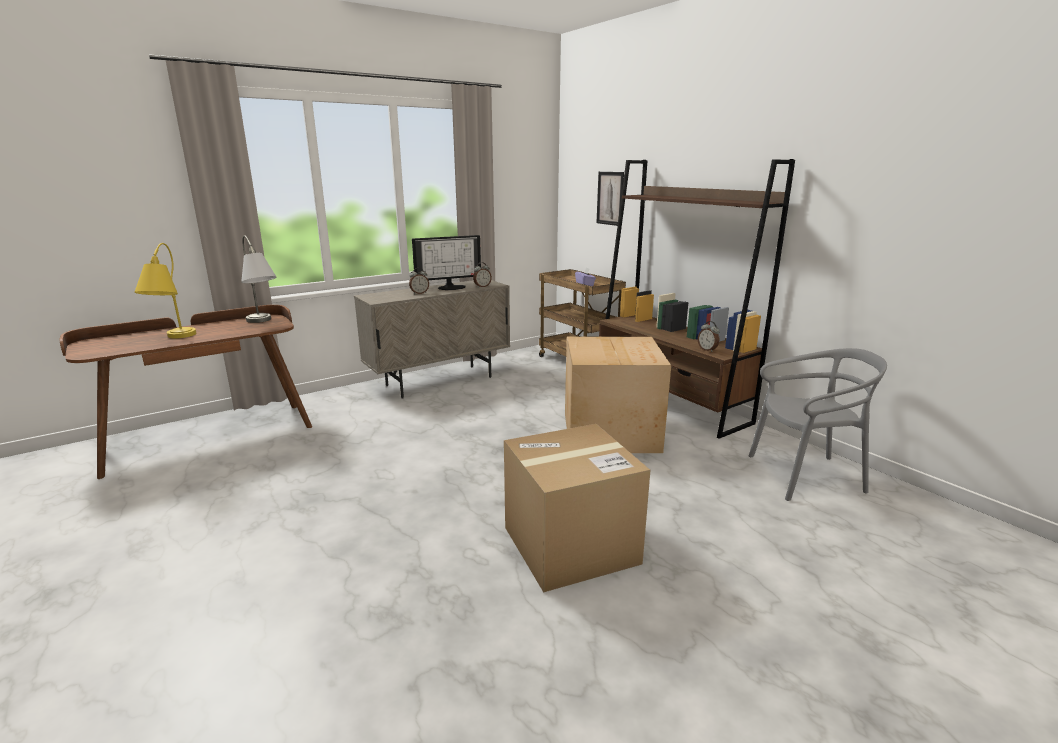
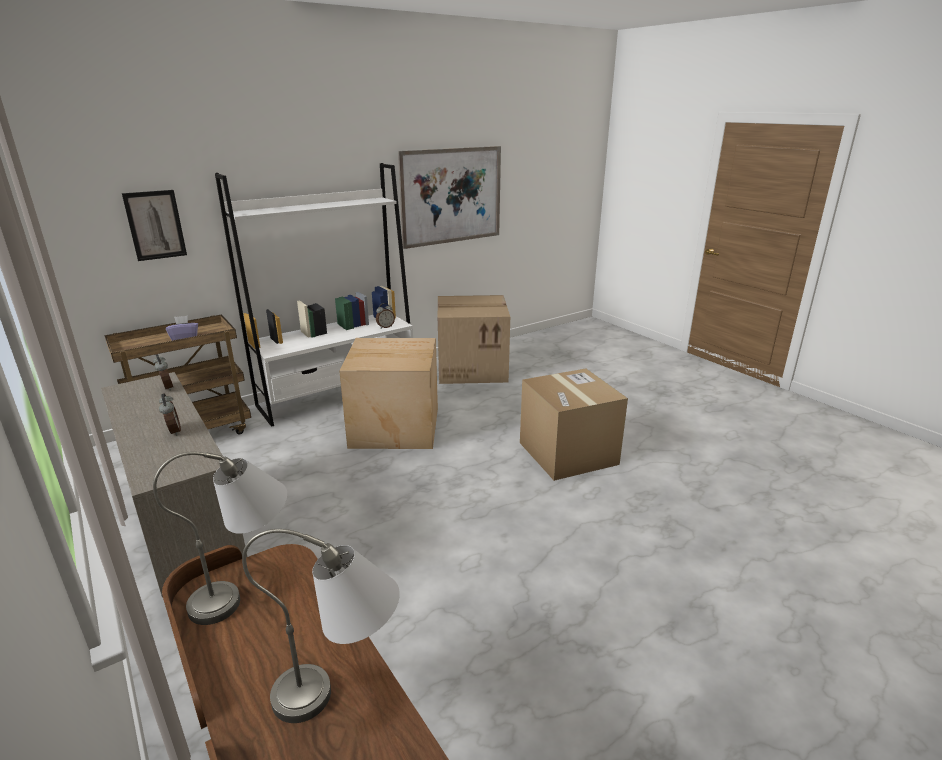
camera: 90 degrees left, 5 degrees up
(173, 339) = (342, 693): yellow table lamp -> grey table lamp
(451, 287) = (147, 410): monitor -> none
(669, 402) = (339, 395): brown bookcase -> white bookcase
(805, 476) = (473, 368): grey chair -> cardboard box
(906, 220) = (452, 196): none -> picture

